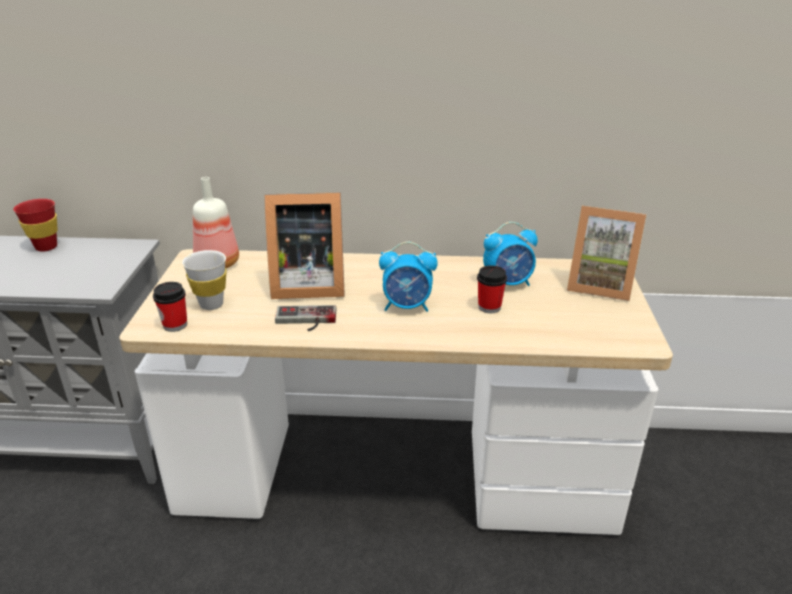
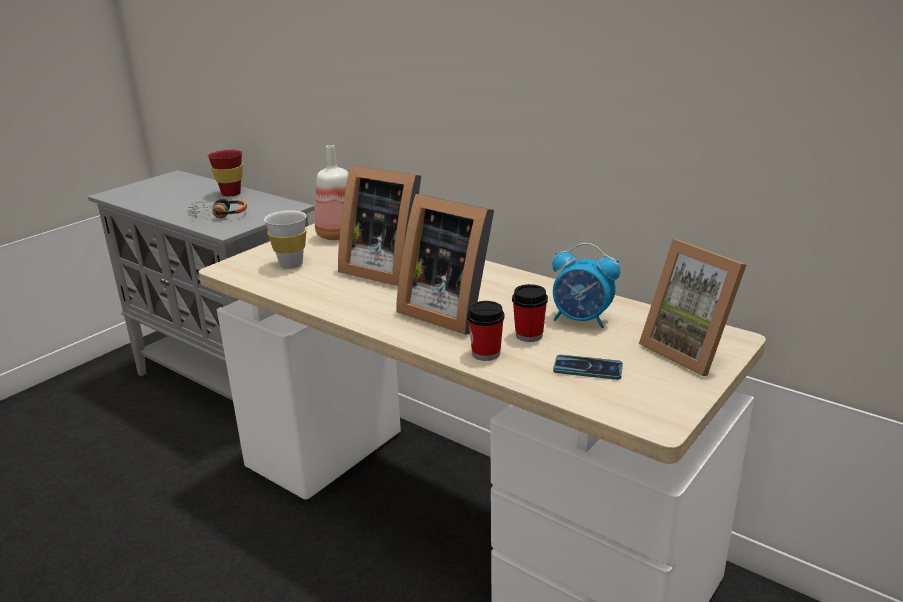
camera: 35 degrees right, 5 degrees down
(66, 274) = (218, 215): none -> headphones
(175, 325) = (246, 272): cup -> cup (486, 353)
(305, 320) = (344, 297): game controller -> none
(407, 306) = (448, 311): alarm clock -> picture frame
(558, 320) = (587, 368): none -> phone

